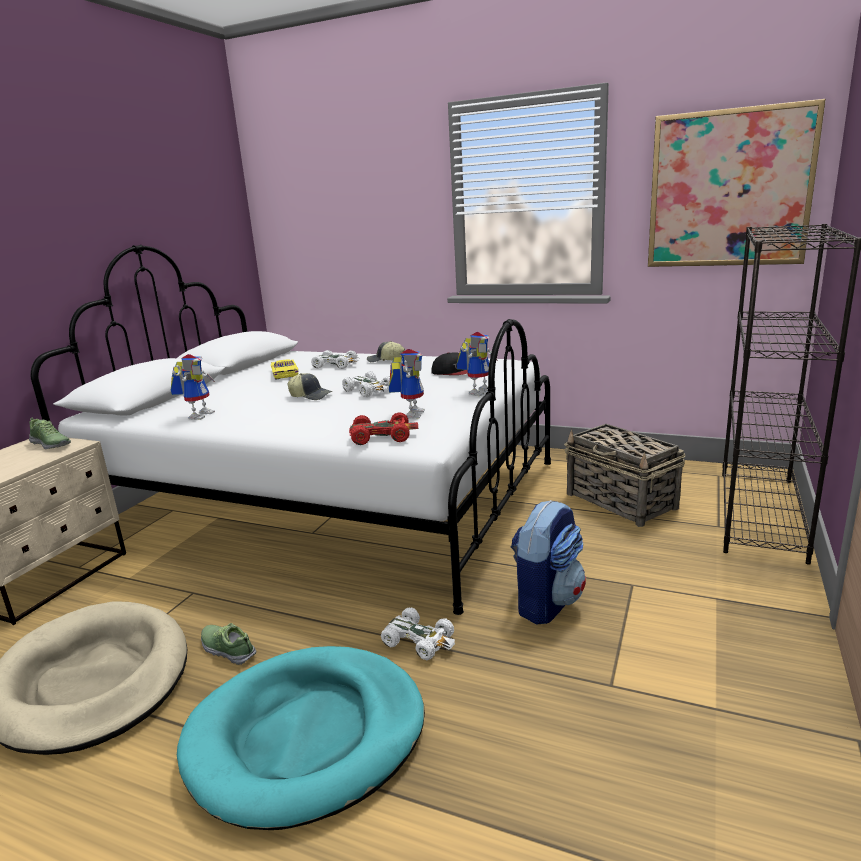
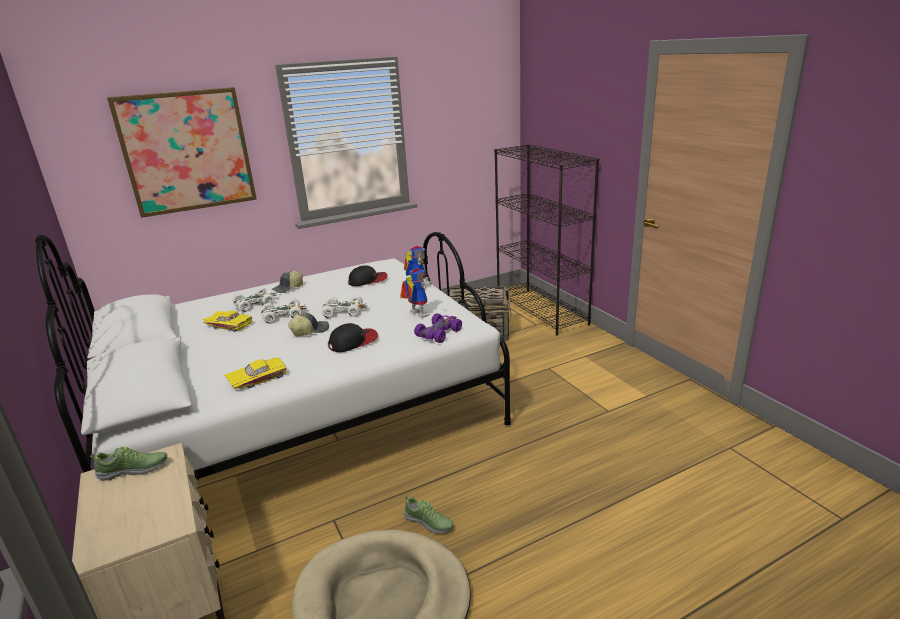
camera: 50 degrees left, 5 degrees up
(199, 415) = (257, 378): toy robot -> yellow toy car
(228, 649) = (429, 522): shoe -> shoe turned 135 degrees counterclockwise
(307, 737) = (548, 517): turquoise dog bed -> none
(310, 416) = (353, 342): none -> cap
(382, 436) = (439, 333): red toy car -> purple toy car
(419, 641) = (513, 447): white toy car -> white toy car (283, 315)
(546, 602) = (531, 396): backpack -> none
(729, 189) = (473, 125): picture -> picture (187, 152)

